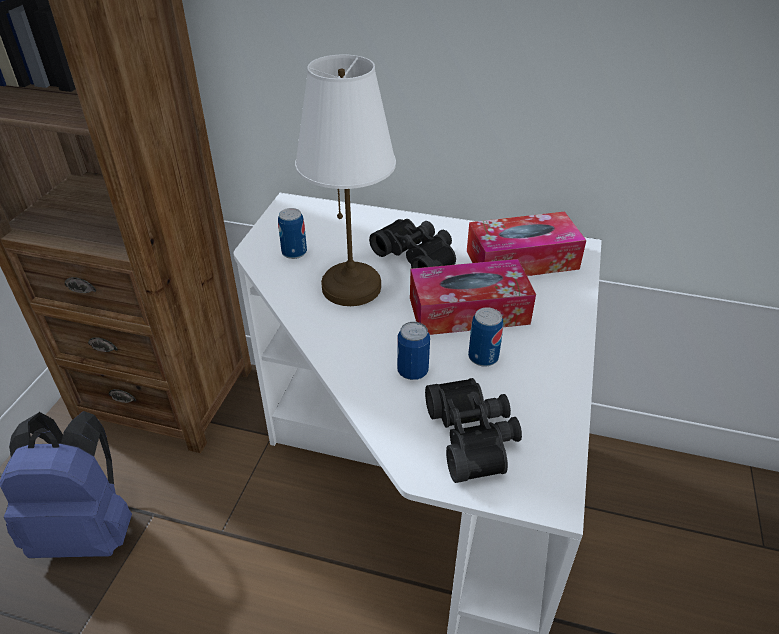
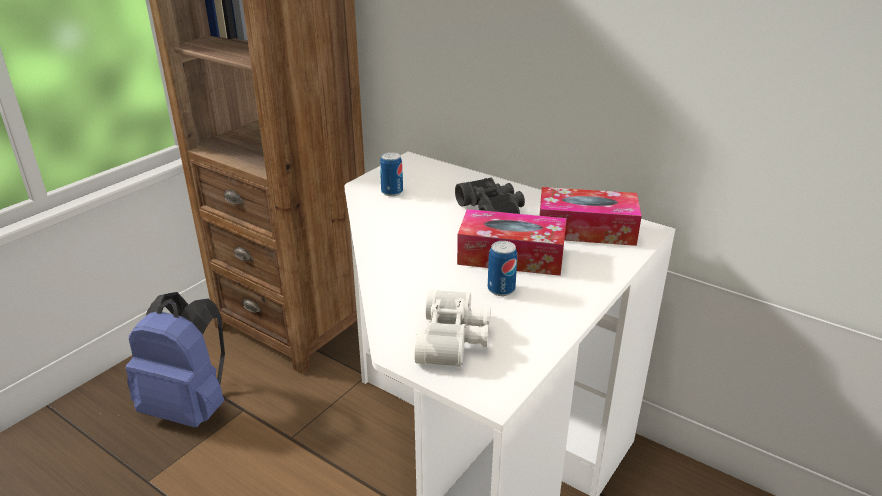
camera: 20 degrees right, 10 degrees down
(352, 286) = (423, 222): white table lamp -> none
(412, 372) = (434, 286): can -> none
(474, 436) = (455, 339): black binoculars -> white binoculars

